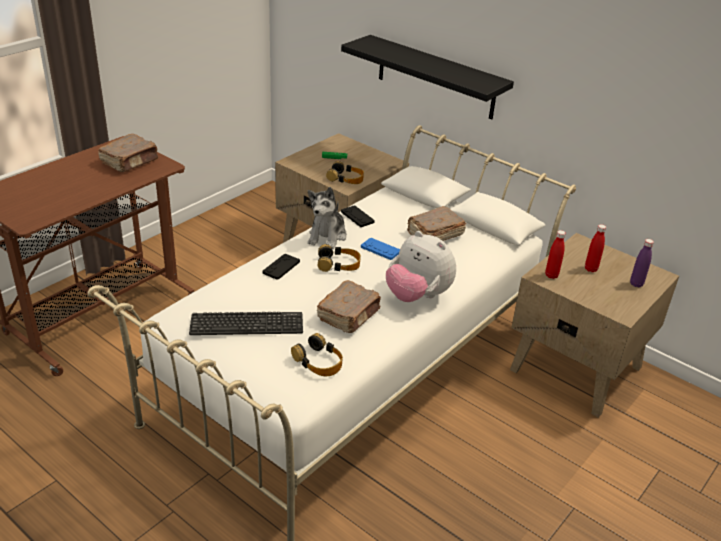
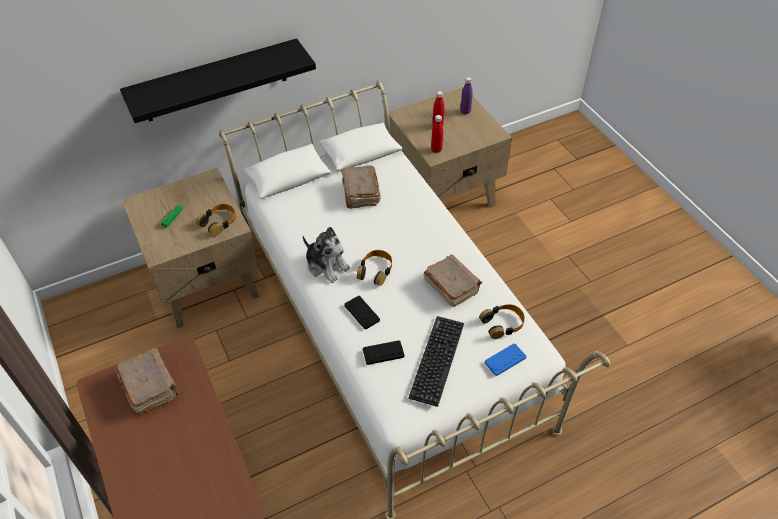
camera: 65 degrees left, 15 degrees up
(357, 217) = (306, 234): black game controller -> black game controller (383, 353)
(380, 249) = (366, 235): blue game controller -> blue game controller (505, 360)
(417, 296) = (440, 235): plush toy -> none

